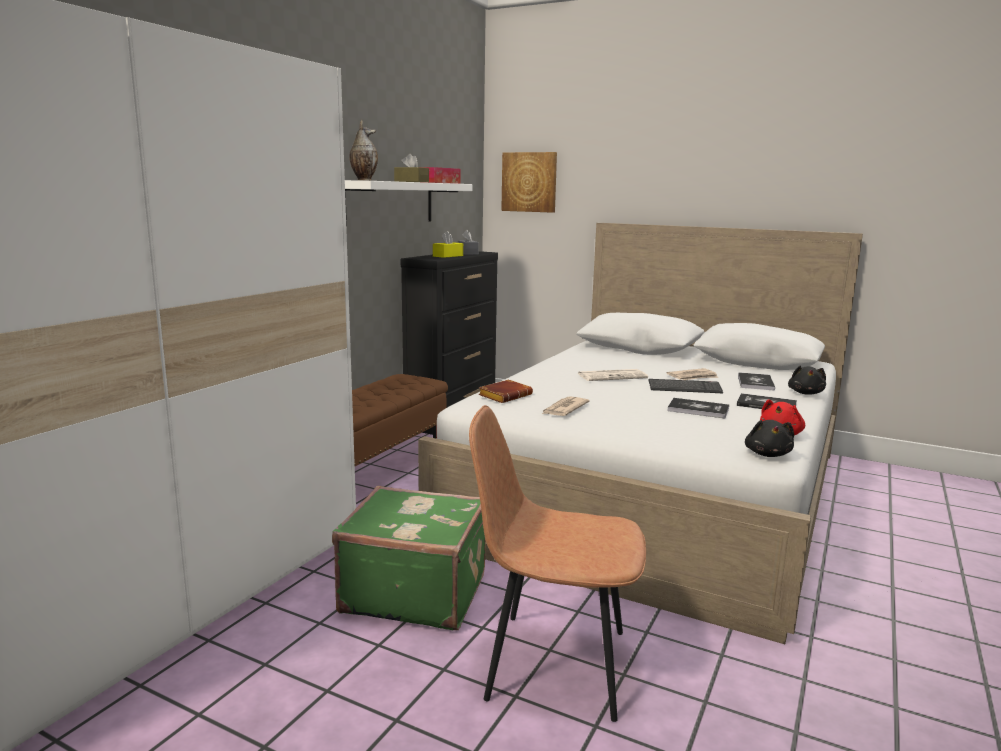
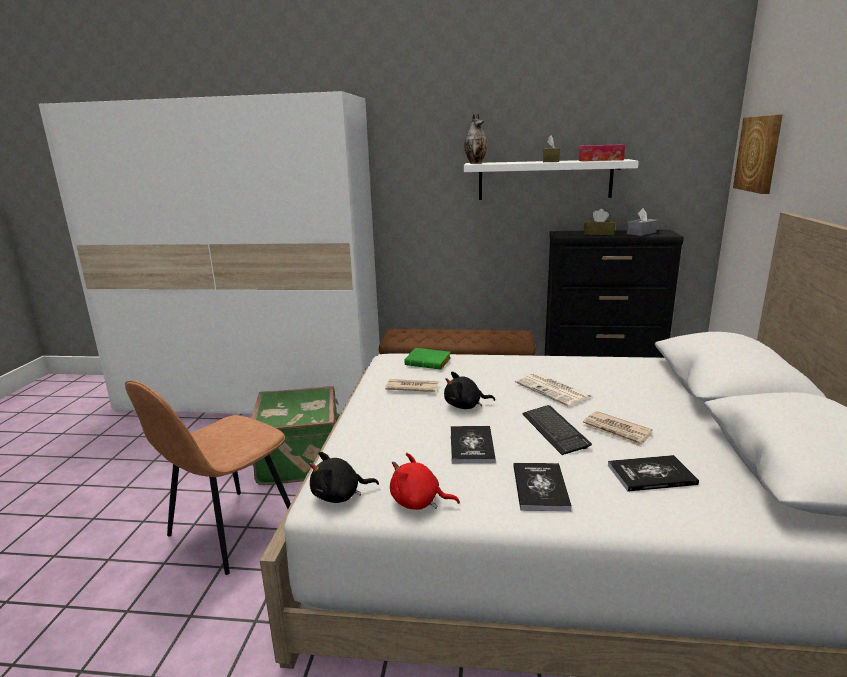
camera: 70 degrees right, 5 degrees up
(448, 256) = (599, 233): yellow tissue box -> brown tissue box
(505, 395) = (429, 362): brown book -> green book
(553, 663) = (230, 531): brown chair -> brown chair turned 135 degrees counterclockwise
(806, 393) = (648, 519): black plush toy -> black plush toy (465, 406)

